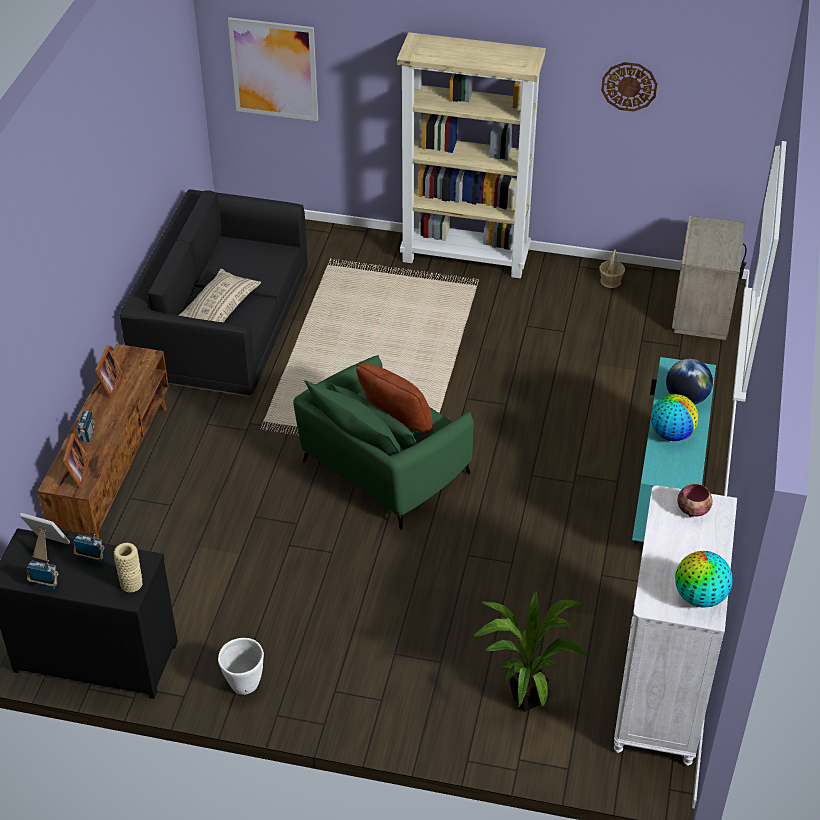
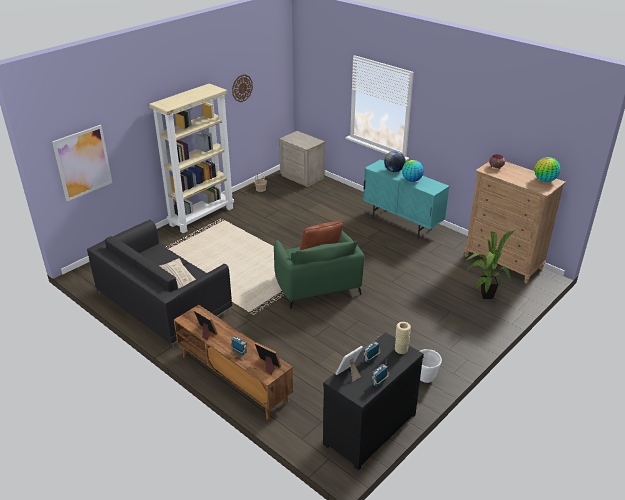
camera: 60 degrees left, 10 degrees down
(661, 696) = (503, 262): white dresser -> brown dresser

